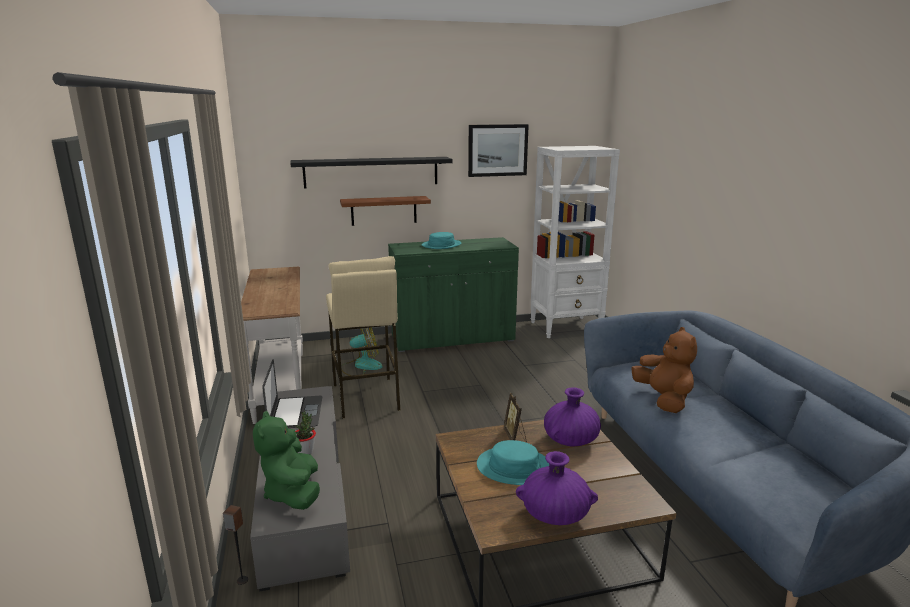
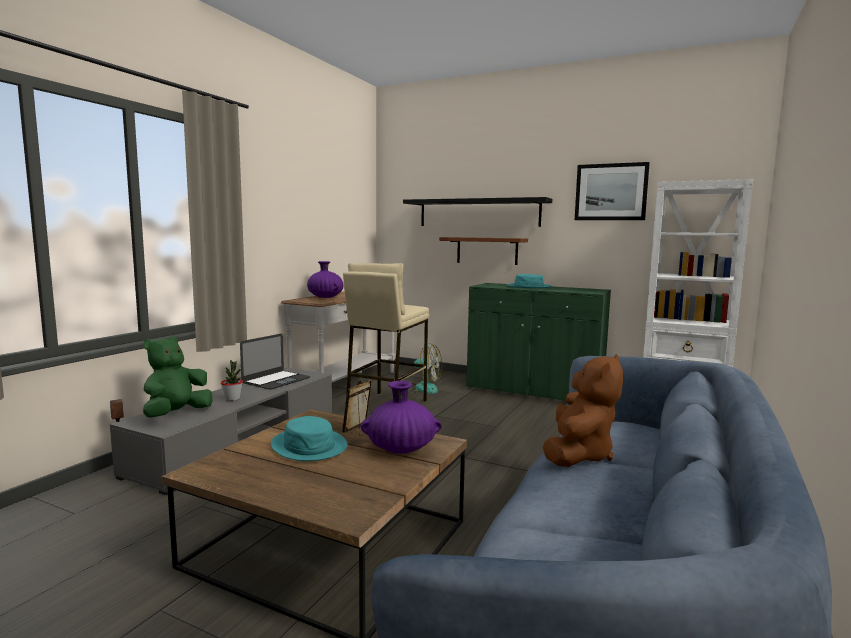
camera: 40 degrees right, 10 degrees down
(555, 515) = (255, 484): purple vase -> purple vase (325, 297)

